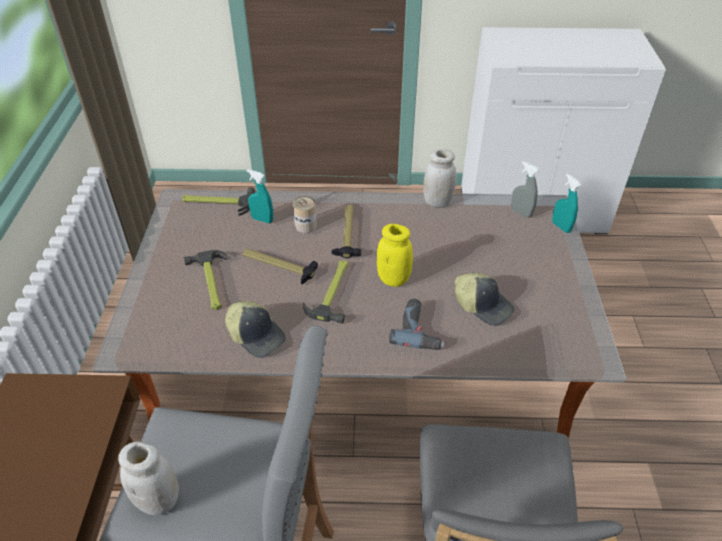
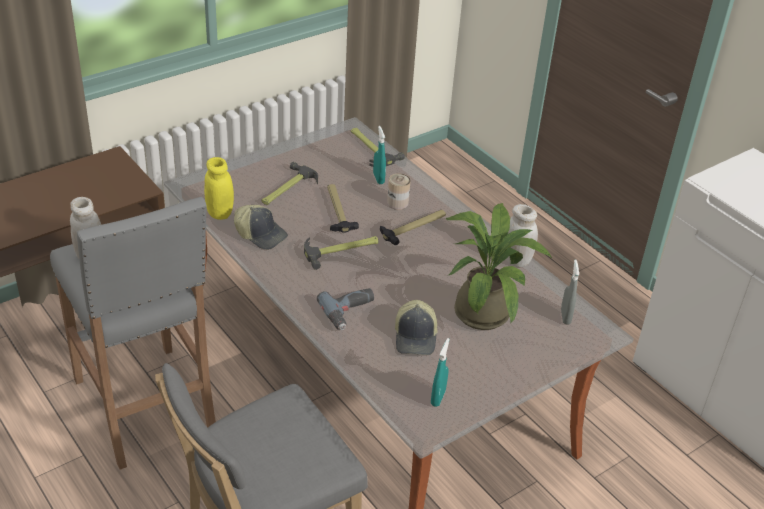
camera: 50 degrees right, 5 degrees down
(256, 335) = (261, 234): cap -> cap turned 60 degrees counterclockwise
(393, 279) = (390, 275): yellow jar -> yellow jar (220, 213)
(480, 248) = (484, 309): none -> potted plant
(561, 227) = (577, 350): turquoise spray bottle -> turquoise spray bottle (438, 397)

